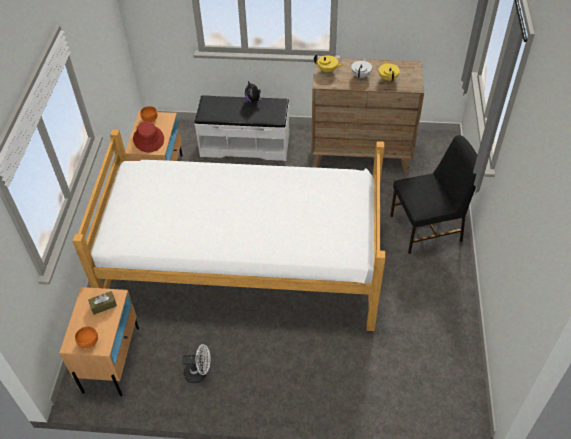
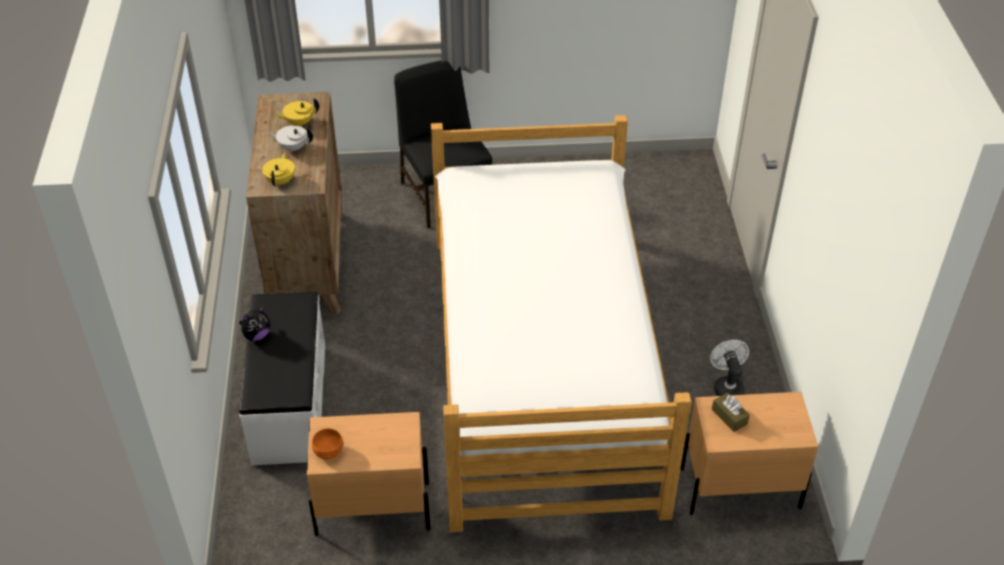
camera: 100 degrees left, 5 degrees down
(88, 342) = (790, 418): orange bowl -> none
(149, 139) = (382, 441): red hat -> none

